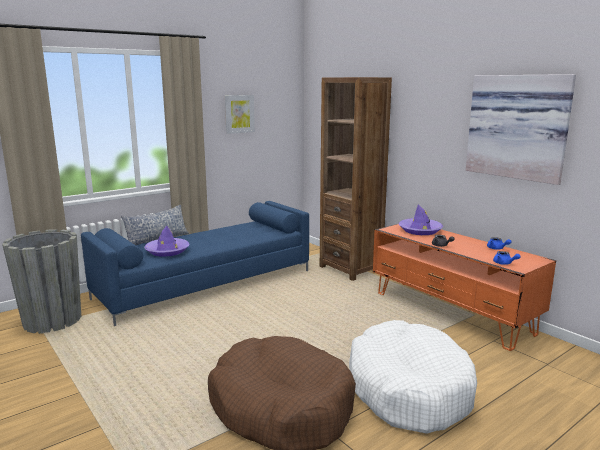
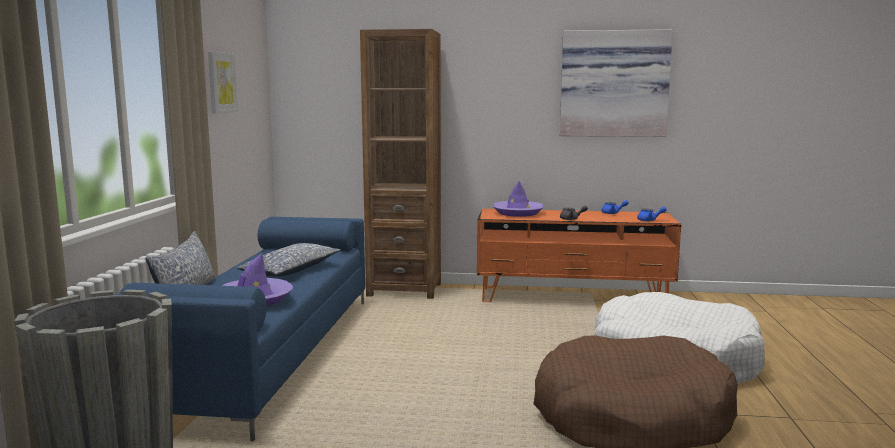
camera: 45 degrees left, 5 degrees down
(226, 238) = (290, 271): none -> pillow

